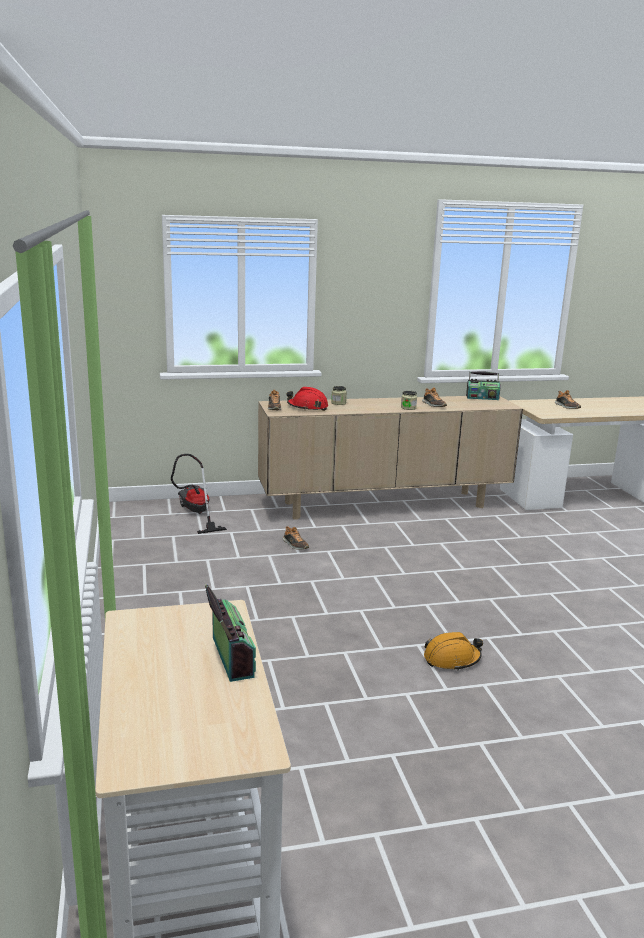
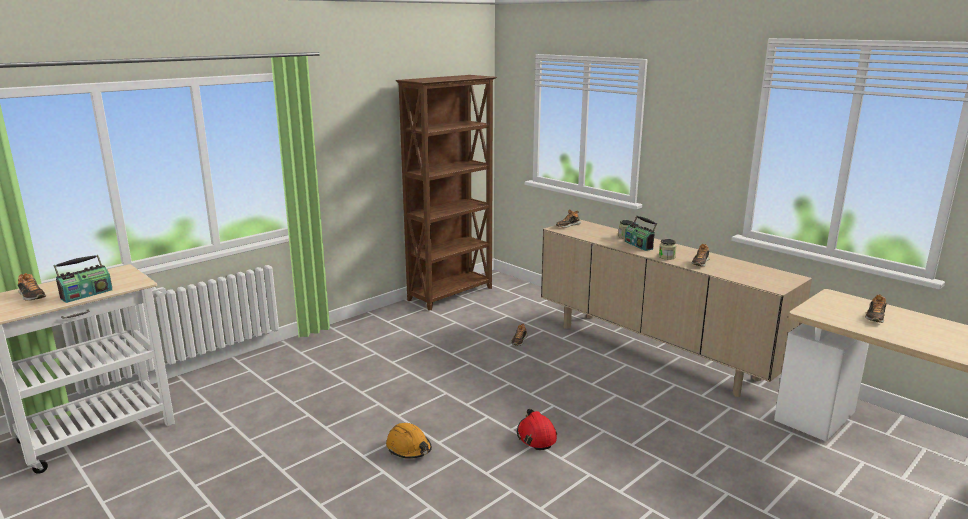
camera: 60 degrees right, 0 degrees up
(131, 540) = (451, 294): none -> brown bookcase
(173, 710) = (31, 296): none -> shoe
(195, 513) = (519, 297): vacuum cleaner -> none
(307, 407) = (590, 232): red hard hat -> red hard hat (536, 436)
(482, 398) = (779, 274): radio -> radio (639, 245)

